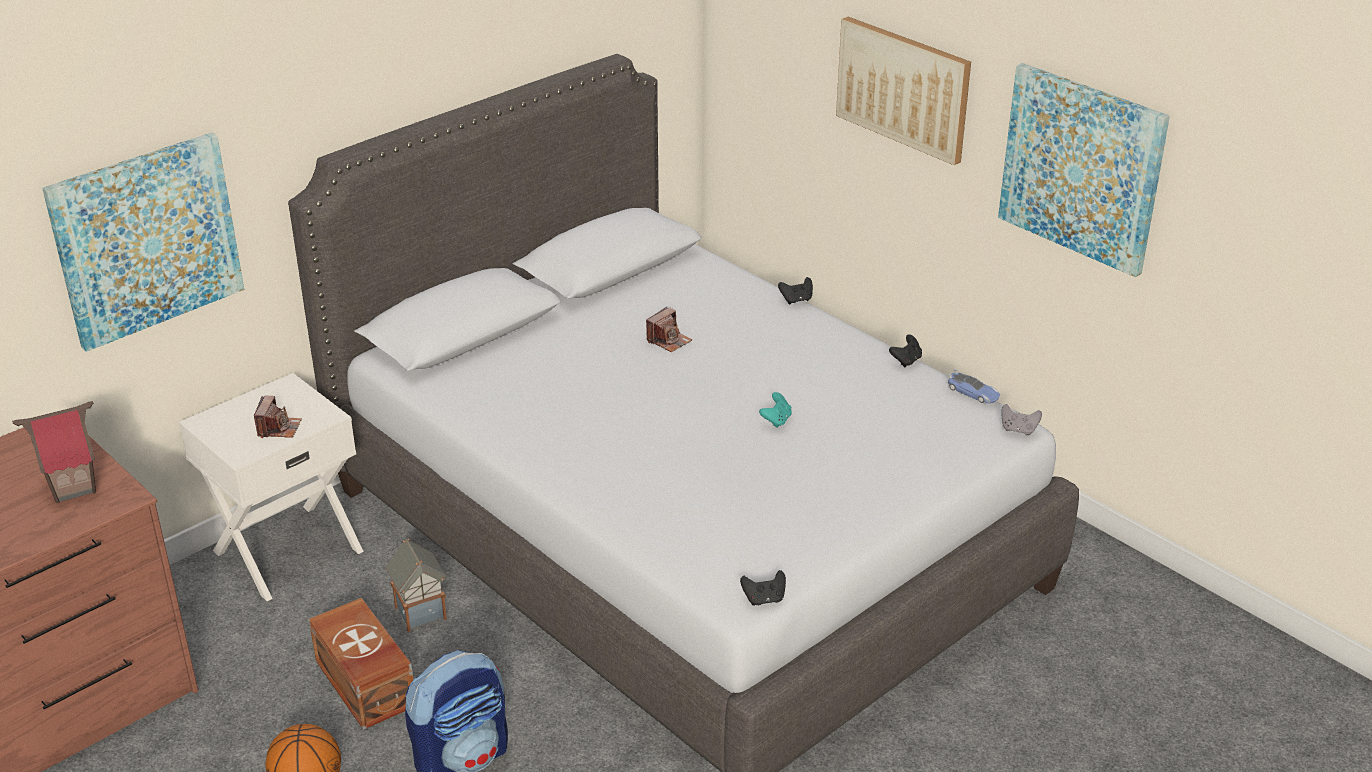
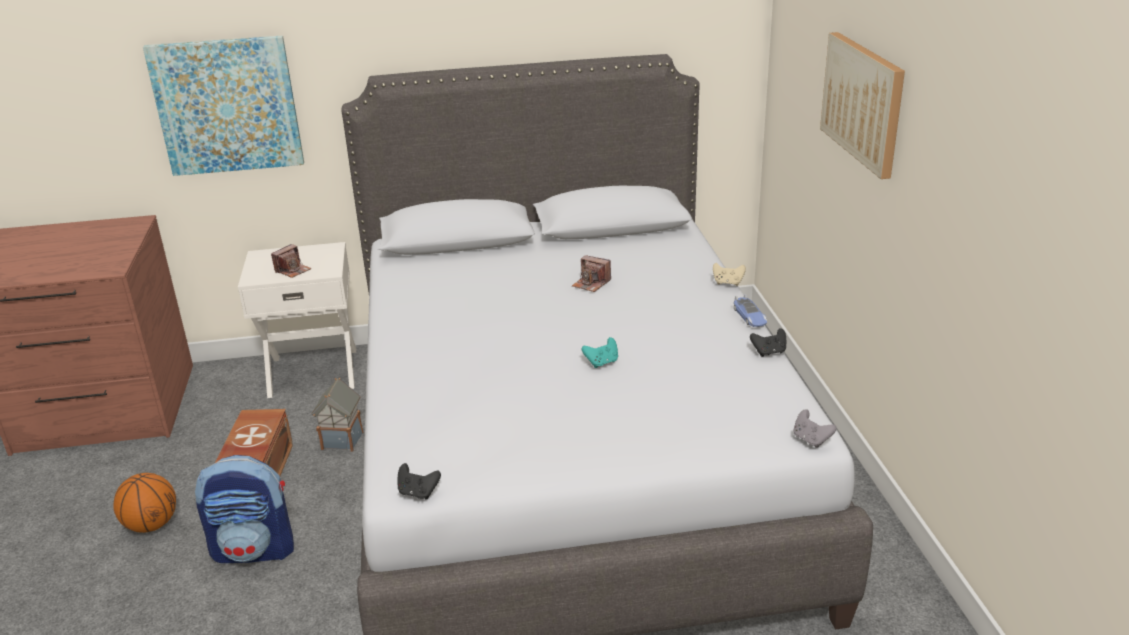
camera: 35 degrees right, 5 degrees down
(73, 488) = (95, 255): toy house -> none
(669, 341) = (591, 284): camera -> camera turned 45 degrees clockwise
(796, 300) = (728, 283): black game controller -> beige game controller
(973, 392) = (802, 395): toy car -> toy car (749, 316)
(1082, 168) = (969, 187): picture -> none

